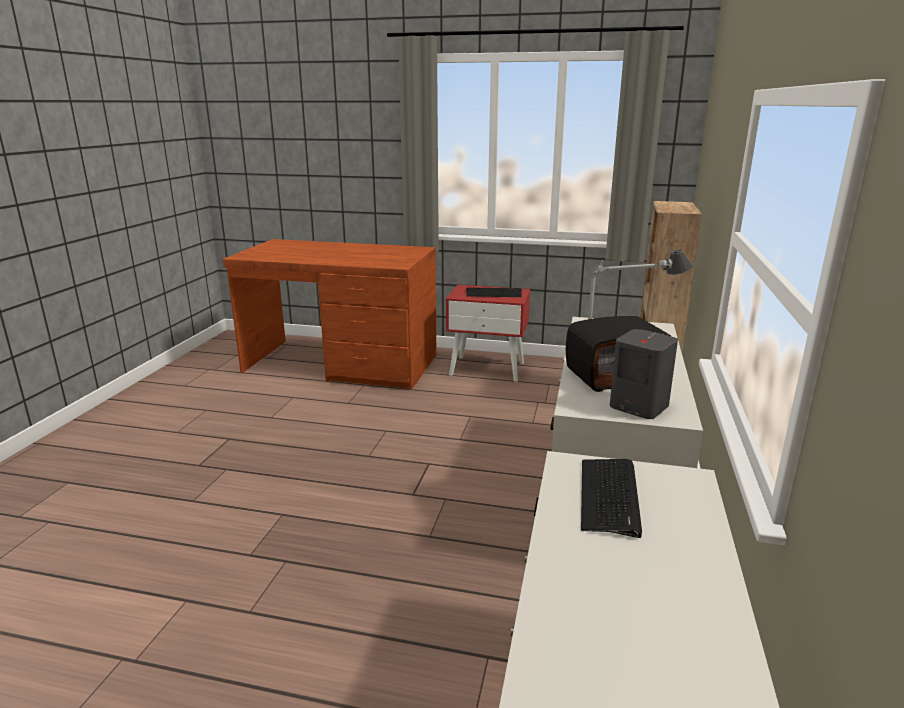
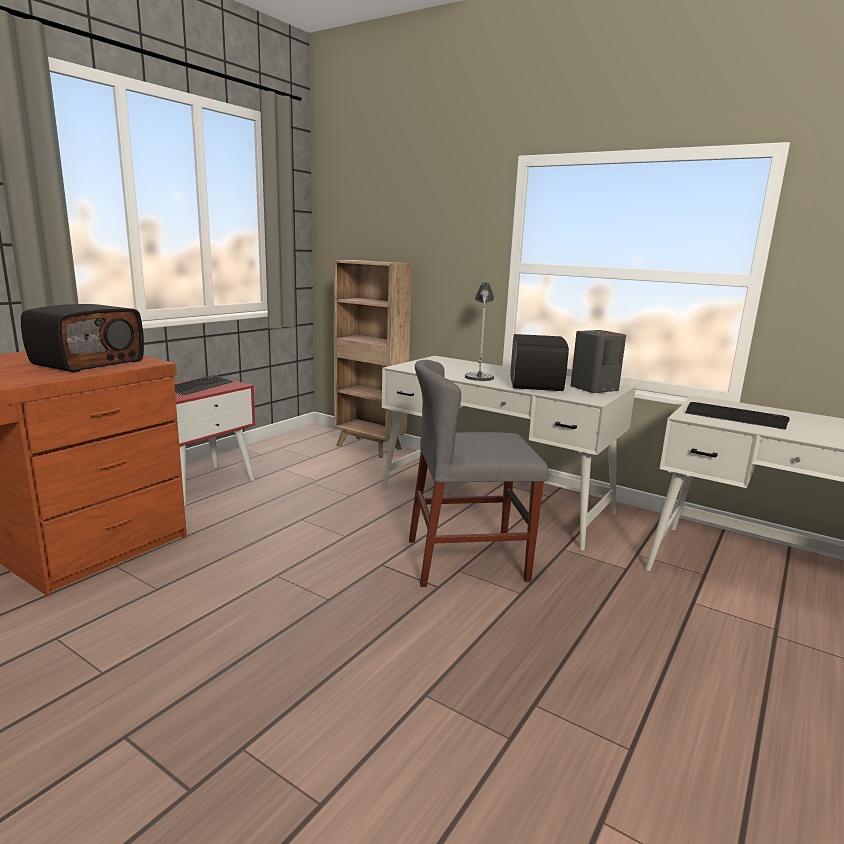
camera: 70 degrees left, 5 degrees down
(382, 258) = (88, 363): none -> radio
(466, 499) = (467, 560): none -> grey chair

